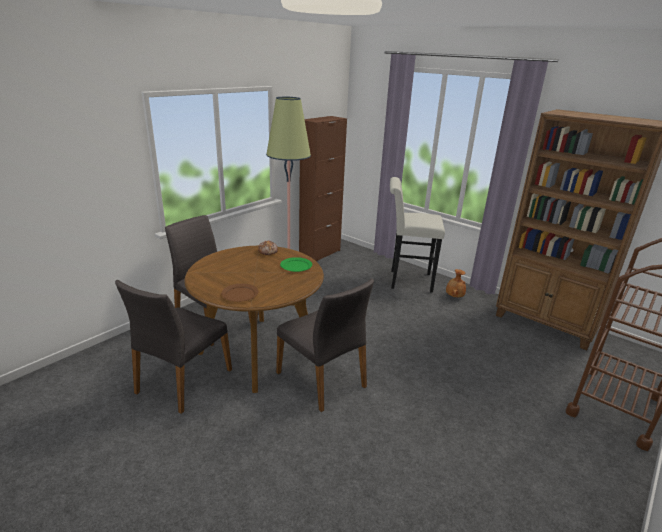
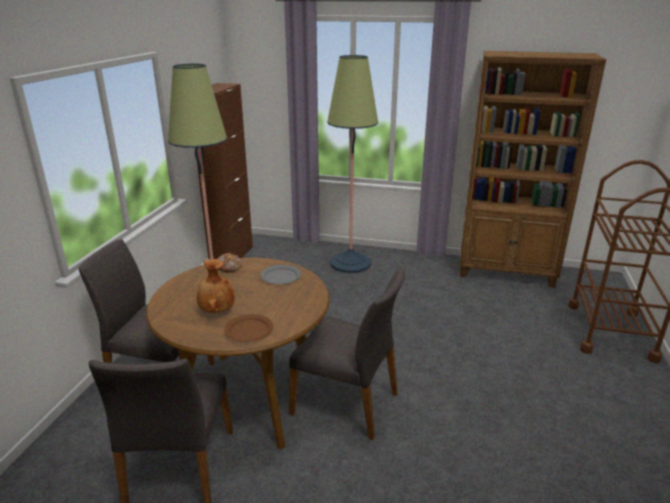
camera: 25 degrees left, 0 degrees up
(296, 266) = (281, 276): green plate -> grey plate
(406, 280) = (350, 263): white stool -> floor lamp
(454, 296) = (408, 267): brown vase -> brown vase (216, 310)

